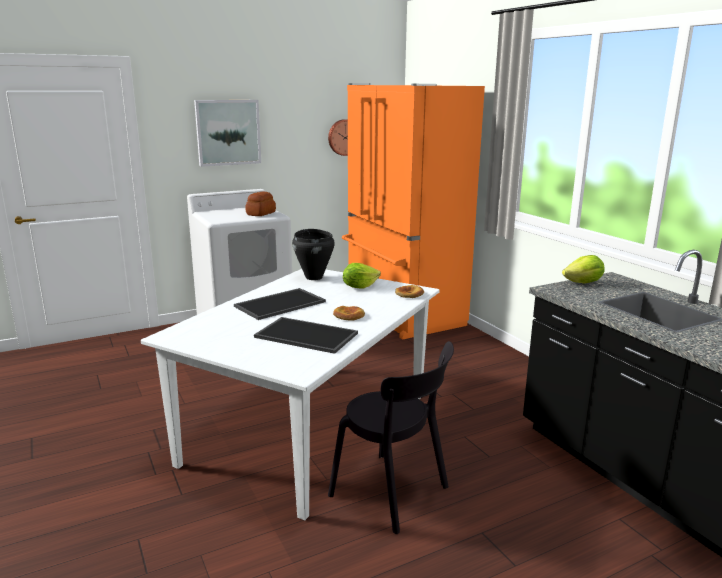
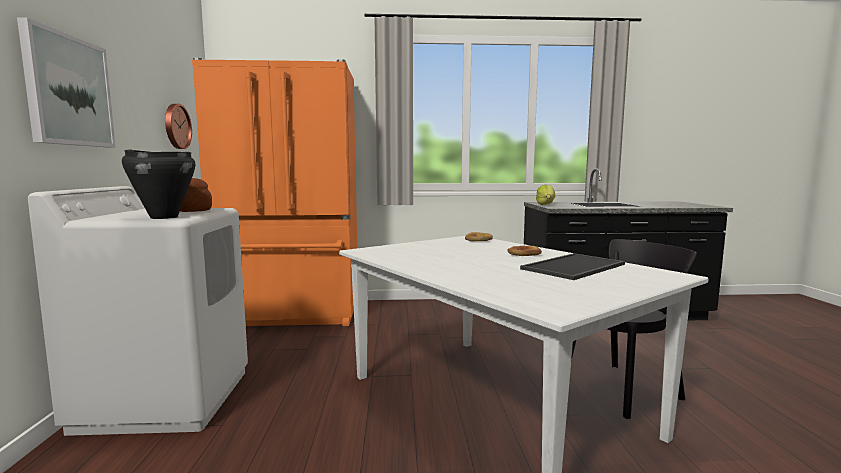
camera: 65 degrees left, 10 degrees down
(280, 303) = (465, 265): tray -> none
(314, 277) = (388, 251): black cooking pot -> black cooking pot (164, 217)
(359, 287) = (441, 245): lettuce -> none

